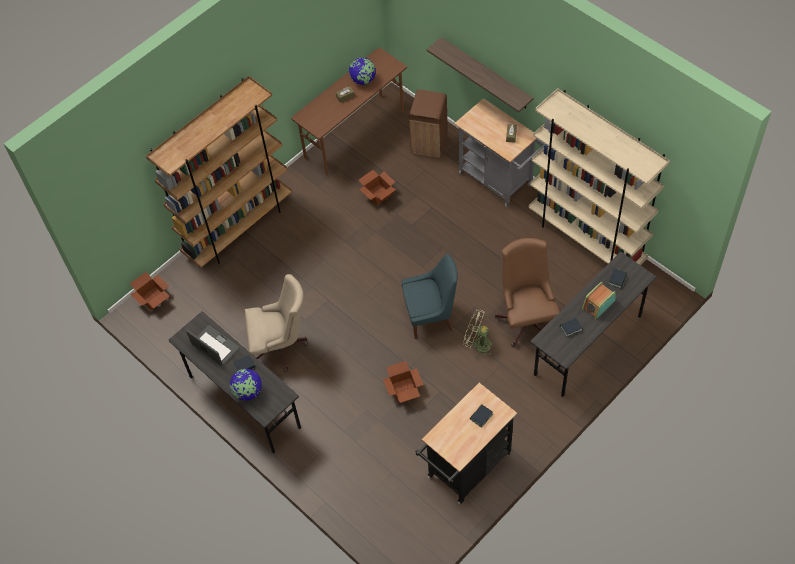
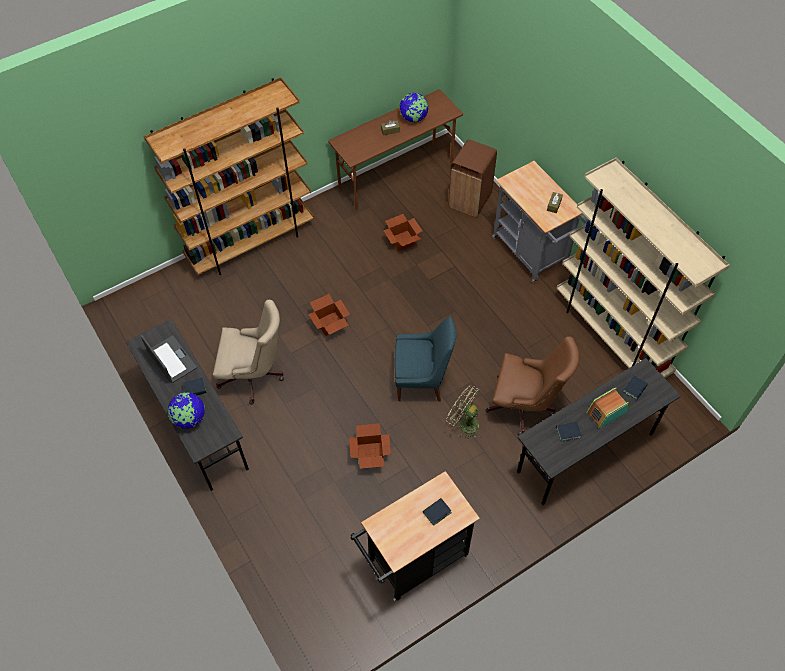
camera: 10 degrees right, 0 degrees up
(153, 299) = (142, 296): cardboard box -> cardboard box (330, 324)
(486, 74) = (542, 133): shelf -> none
(526, 318) = (524, 407): brown office chair -> brown office chair turned 105 degrees clockwise

